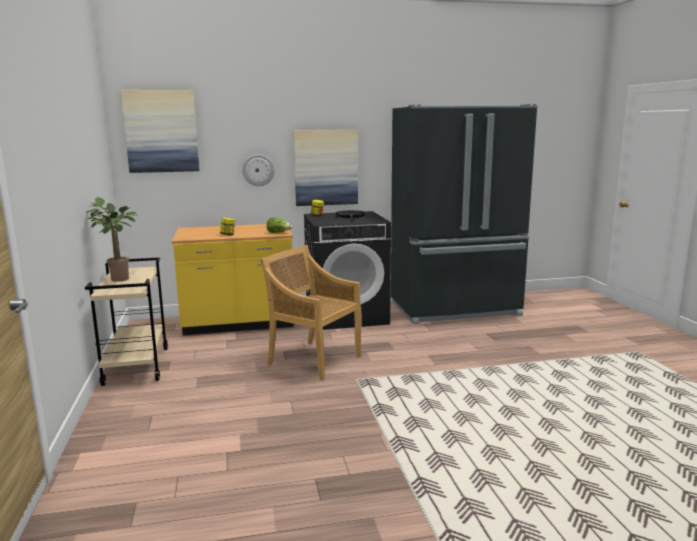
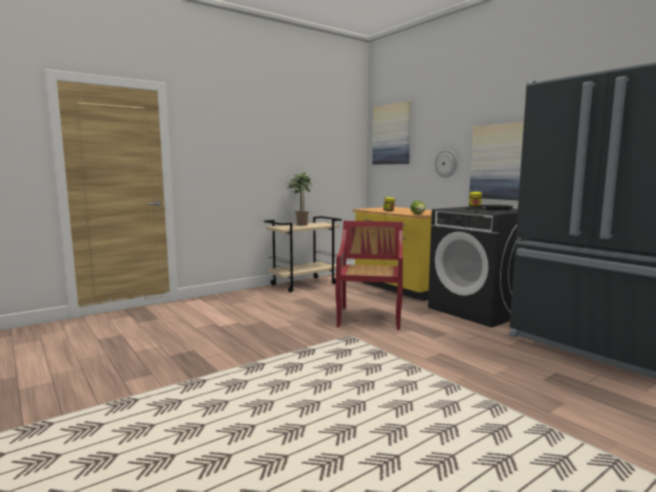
camera: 65 degrees right, 5 degrees down
(313, 360) = (369, 317): beige chair -> red chair

